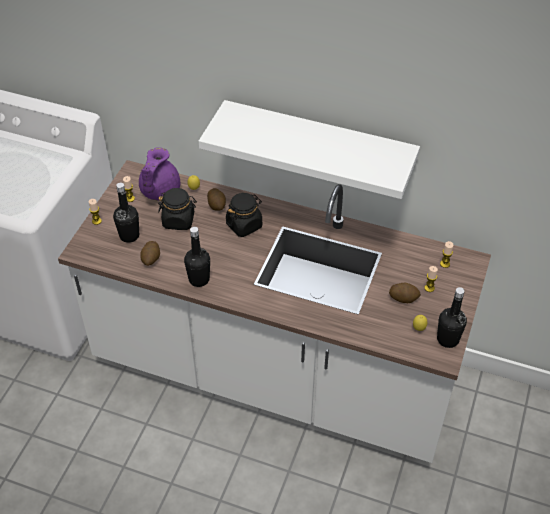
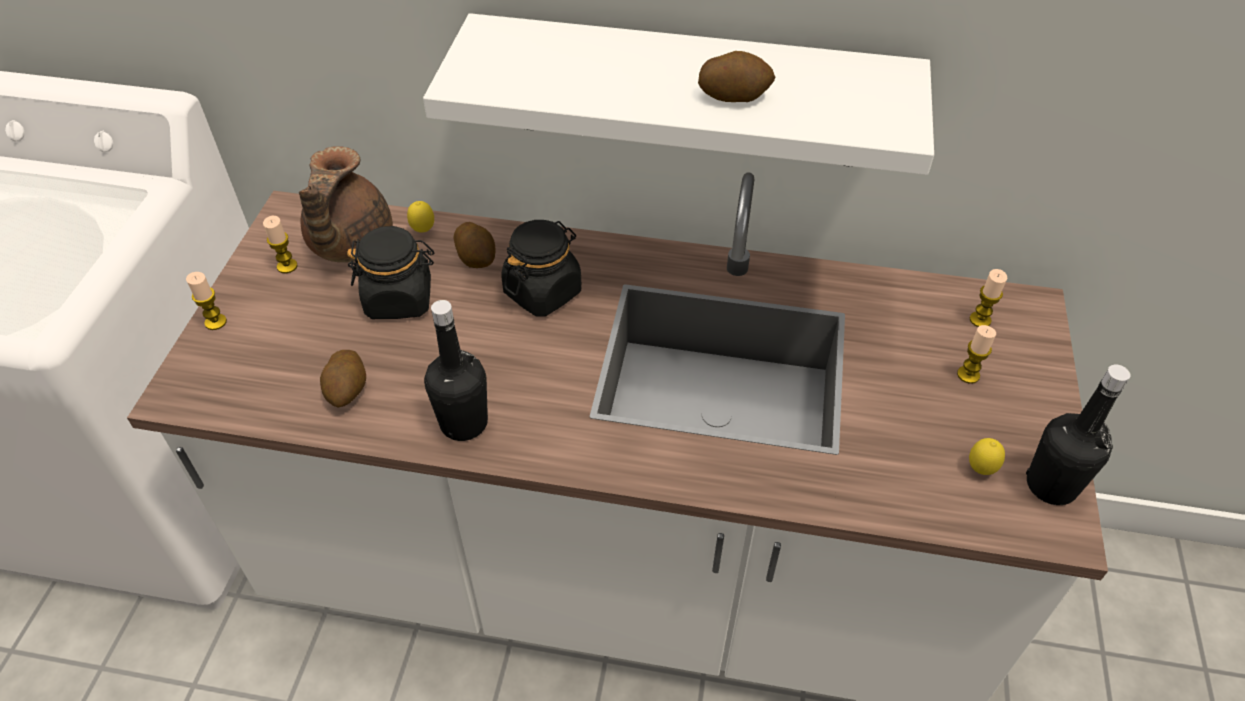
camera: 10 degrees left, 0 degrees up
(129, 235) = (292, 345): black bottle -> none
(159, 191) = (349, 245): purple teapot -> brown teapot
(403, 298) = (923, 404): potato -> potato (734, 96)

